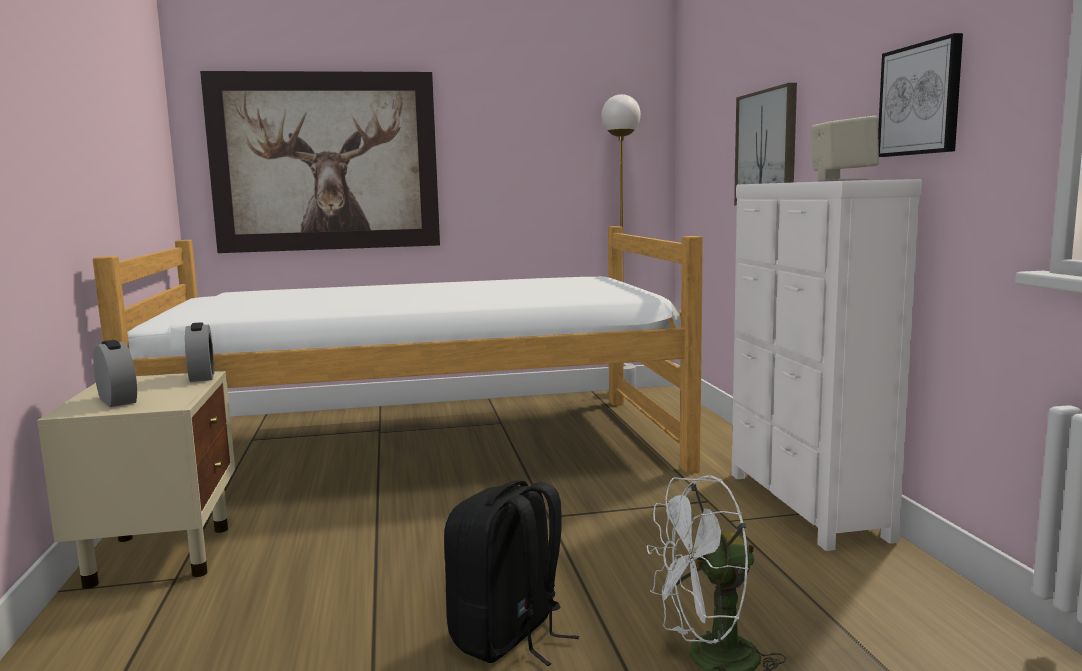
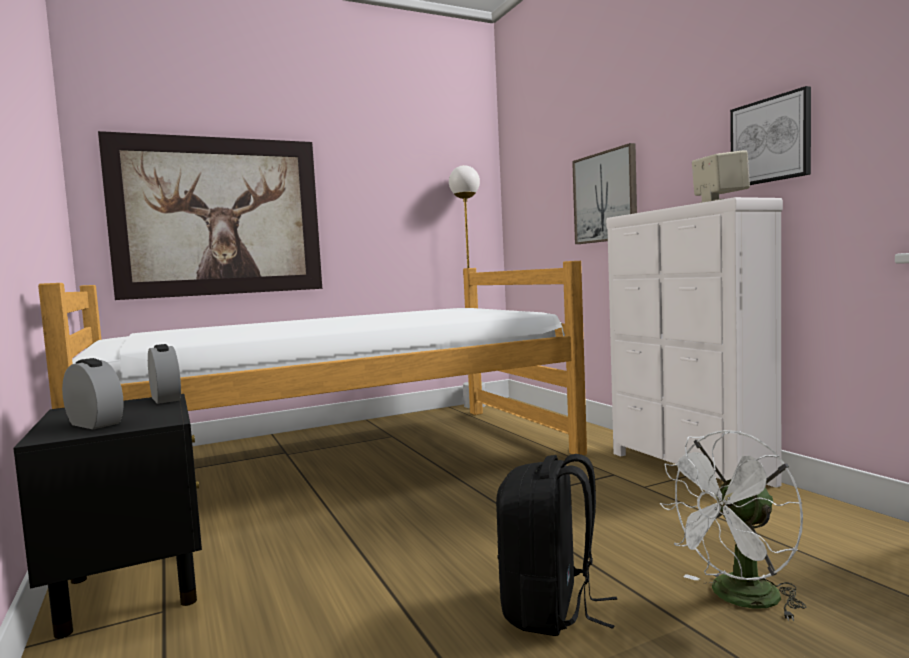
camera: 15 degrees left, 5 degrees down
(161, 554) = (131, 589): beige nightstand -> black nightstand

